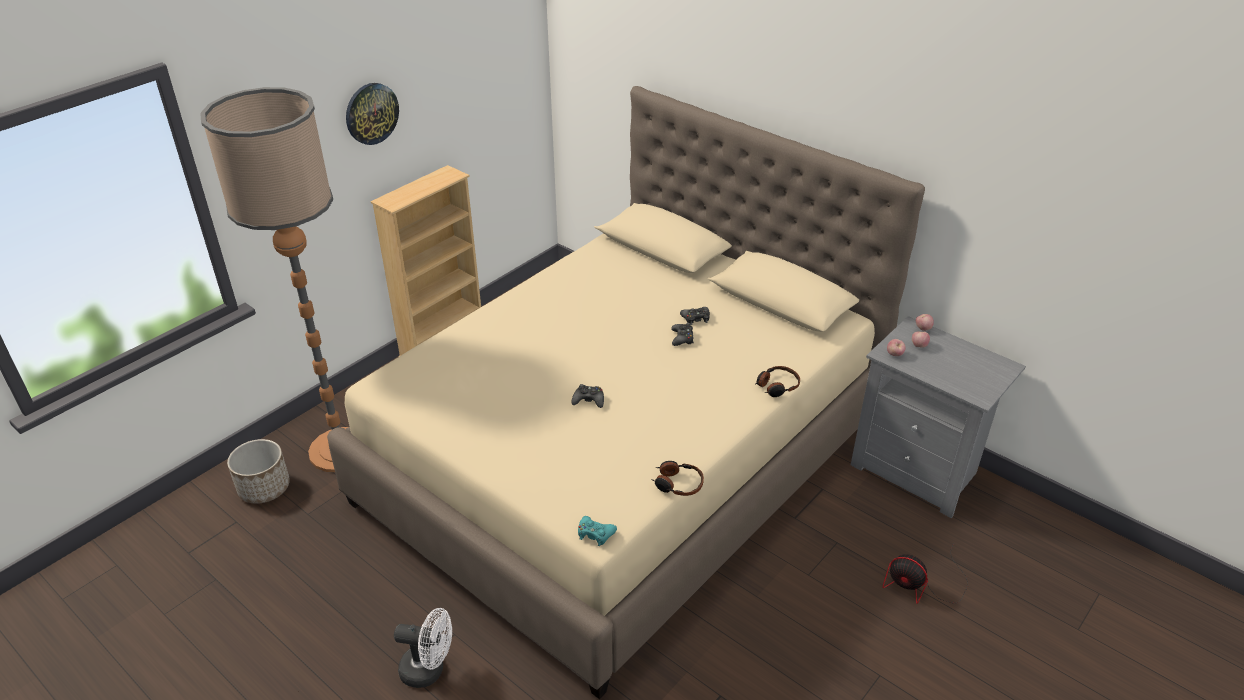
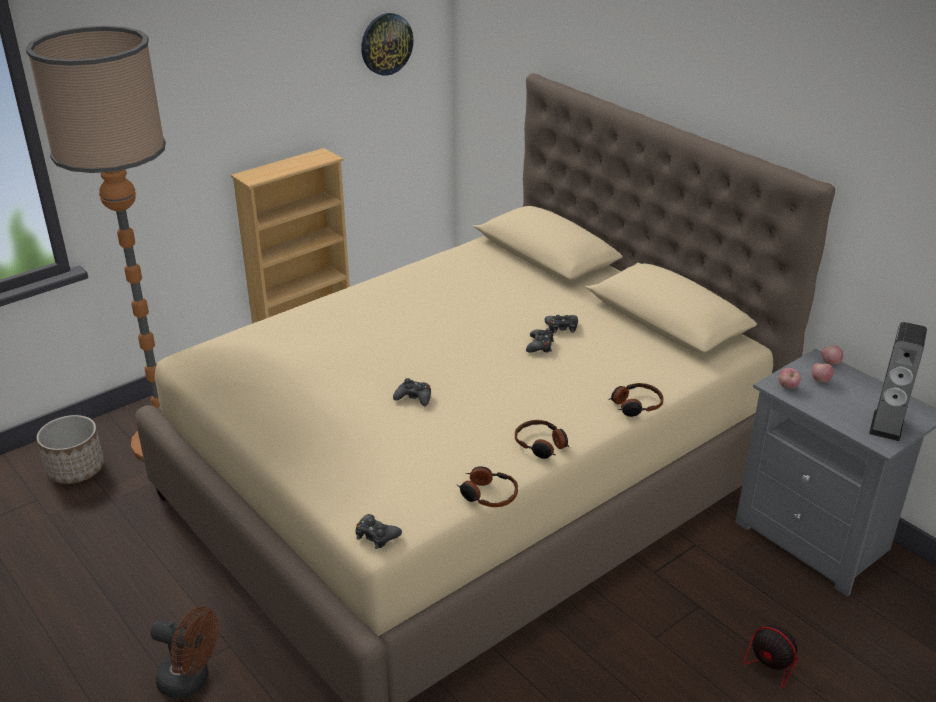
camera: 10 degrees right, 5 degrees down
(371, 113) = (237, 78): wall clock -> wall clock (386, 44)
(429, 670) = (191, 681): white fan -> brown fan
(595, 534) = (376, 535): turquoise game controller -> black game controller
(709, 432) = (541, 445): none -> headphones
(979, 381) = (886, 425): none -> speaker

